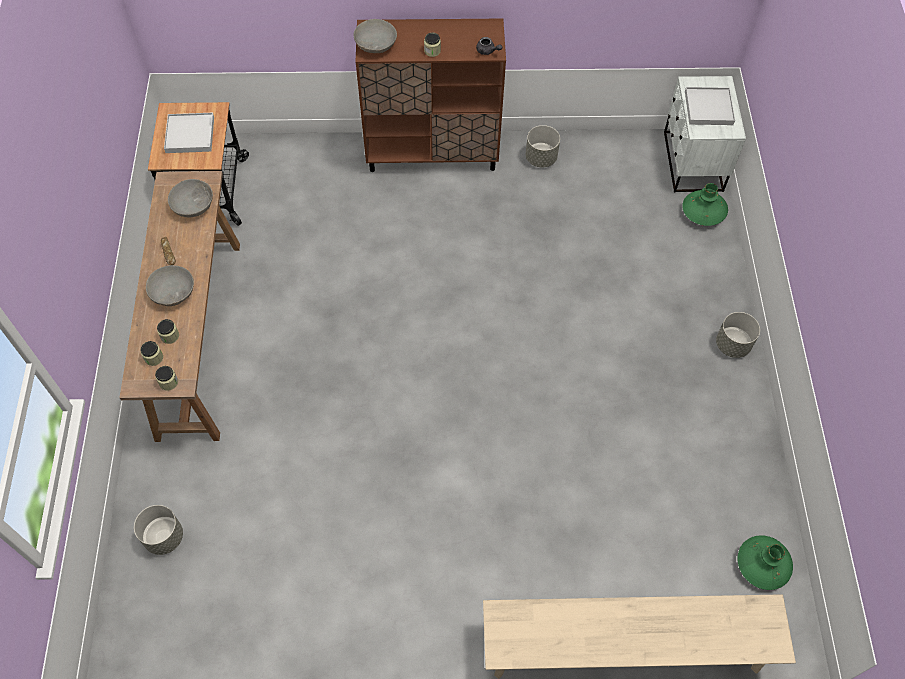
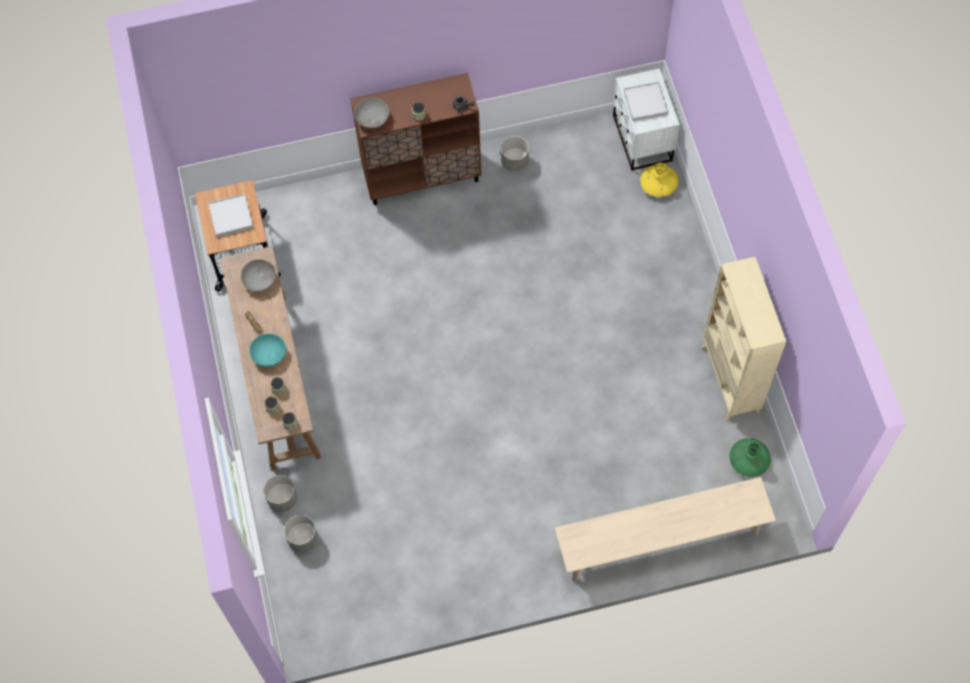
camera: 10 degrees left, 5 degrees up
(173, 292) = (269, 354): grey bowl -> turquoise bowl
(703, 213) = (658, 184): green vase -> yellow vase
(732, 345) = (700, 294): grey planter -> grey planter (282, 499)
(752, 456) = (729, 380): none -> beige bookcase

